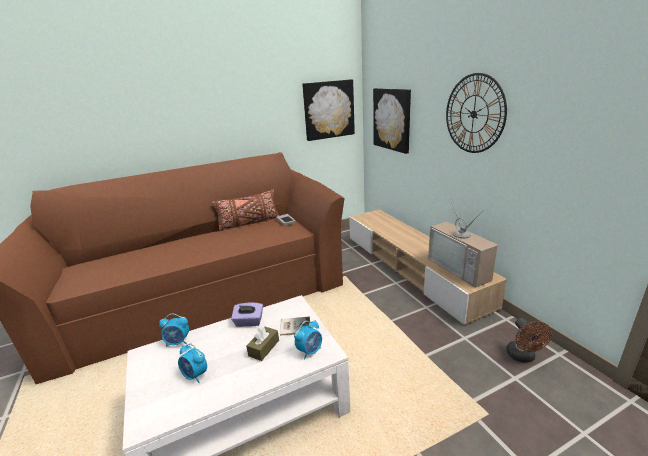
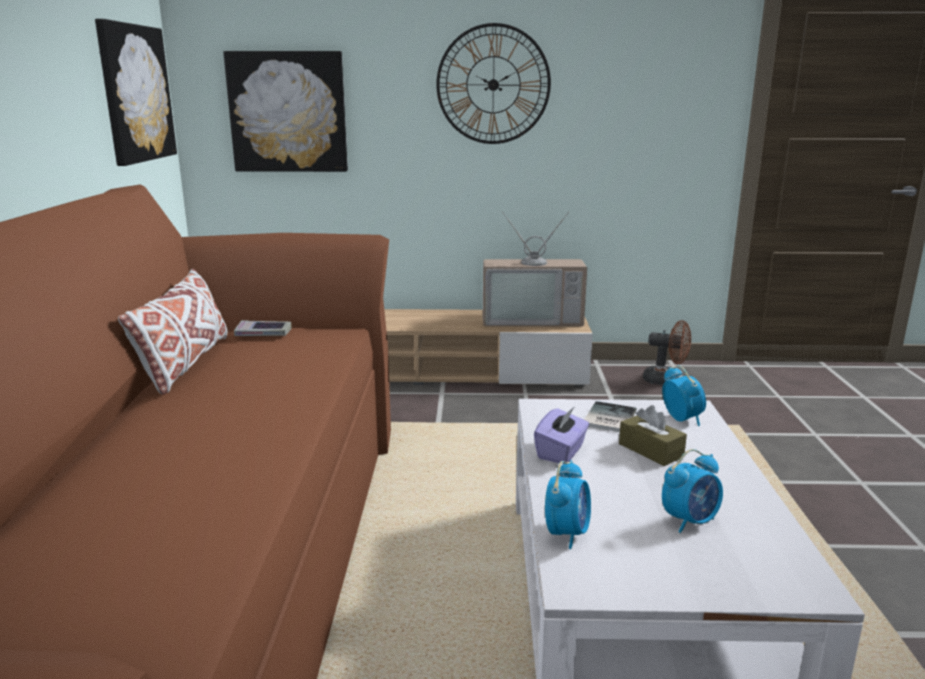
camera: 65 degrees left, 5 degrees down
(249, 223) = (185, 364): brown pillow -> white pillow

